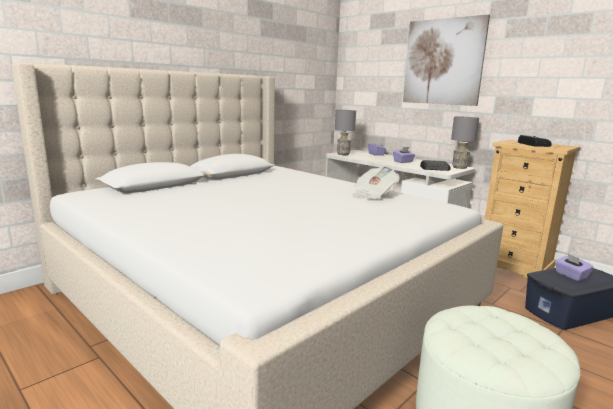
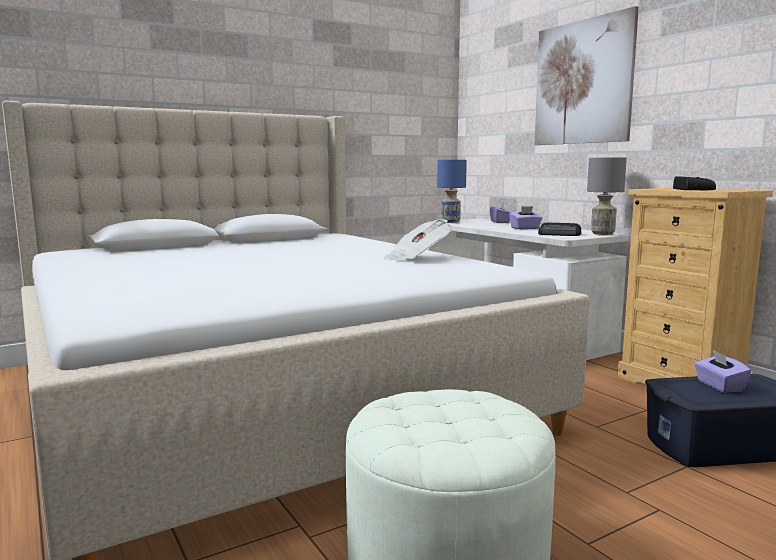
camera: 15 degrees right, 5 degrees down
(343, 154) = (451, 222): grey table lamp -> blue table lamp

